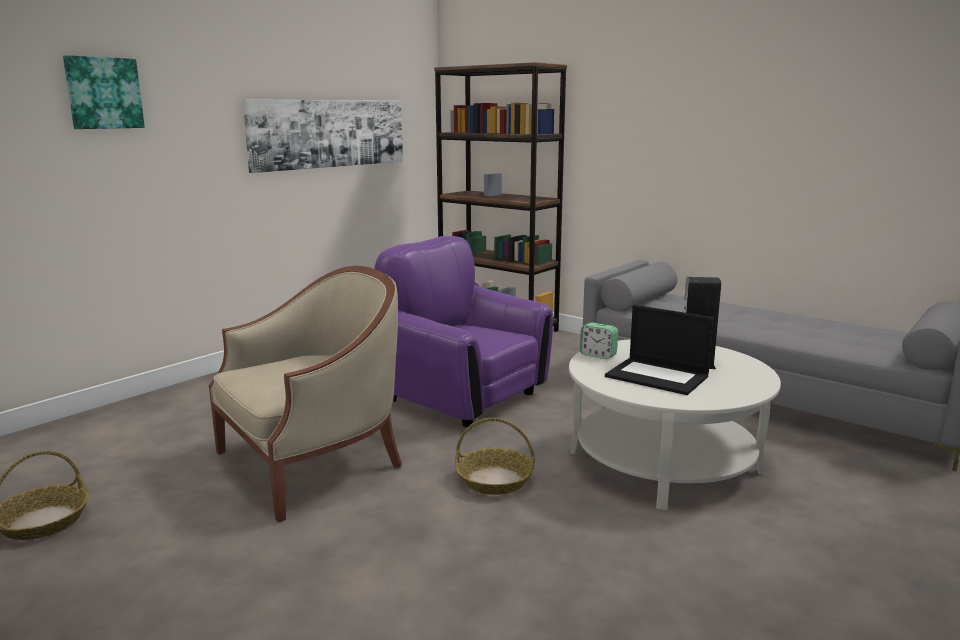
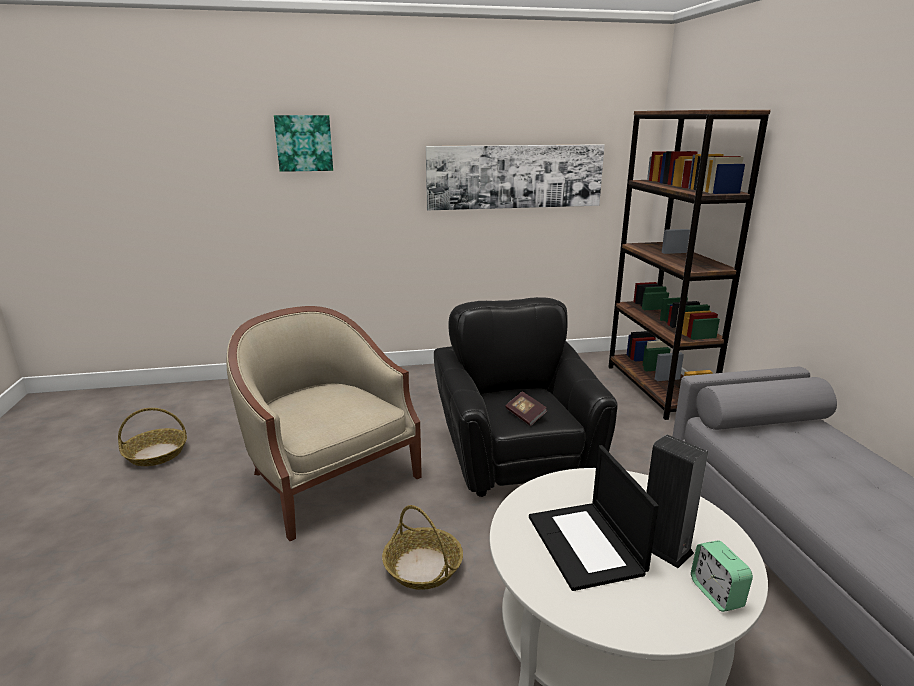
camera: 40 degrees right, 5 degrees up
(313, 464) = (329, 479): beige armchair -> beige armchair turned 135 degrees counterclockwise
(458, 396) = (516, 457): purple armchair -> black armchair
(485, 339) = (525, 416): none -> book
(598, 355) = (572, 484): alarm clock -> alarm clock (716, 594)

